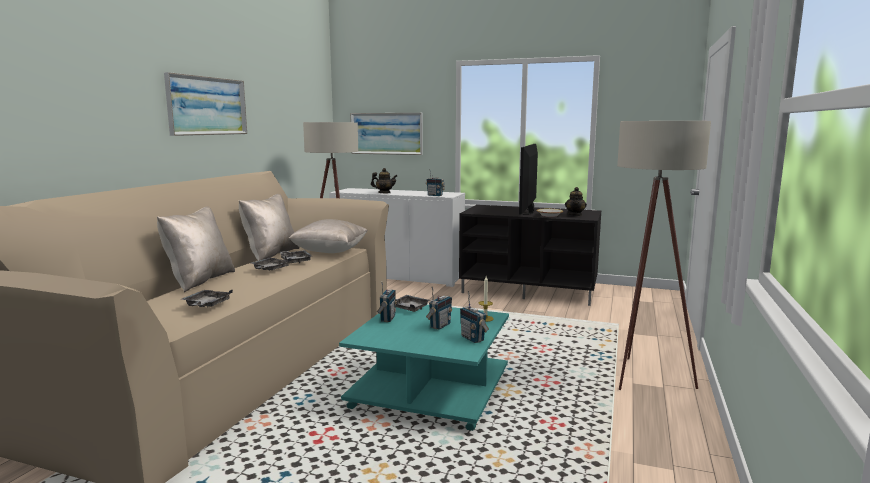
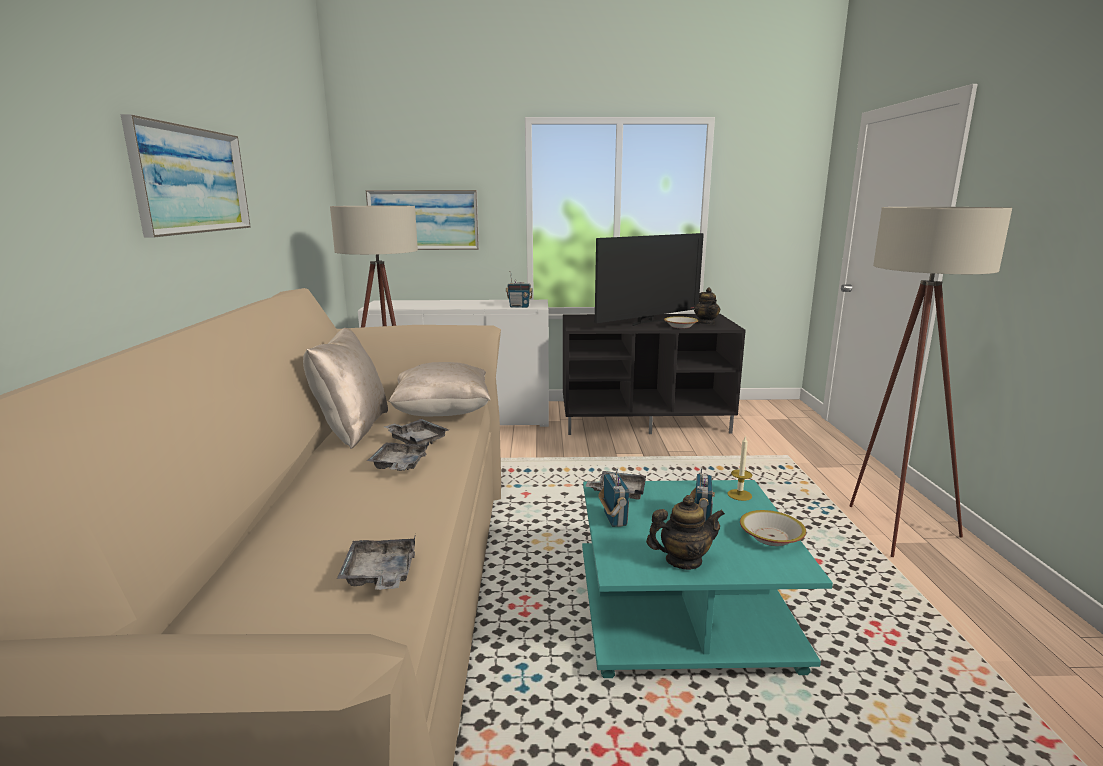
camera: 20 degrees left, 5 degrees up
(199, 280) = (293, 510): beige pillow -> none
(384, 193) = (442, 307): teapot -> teapot (683, 560)
(473, 338) = (771, 537): radio -> bowl
(529, 212) = (647, 322): television -> television turned 120 degrees counterclockwise

